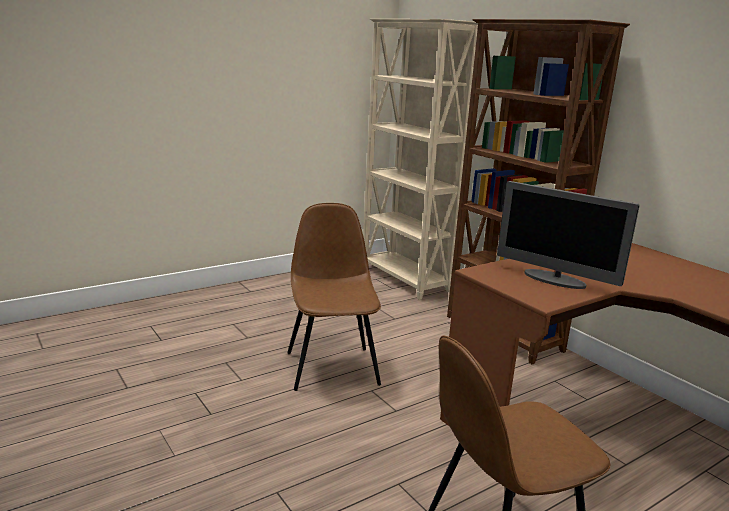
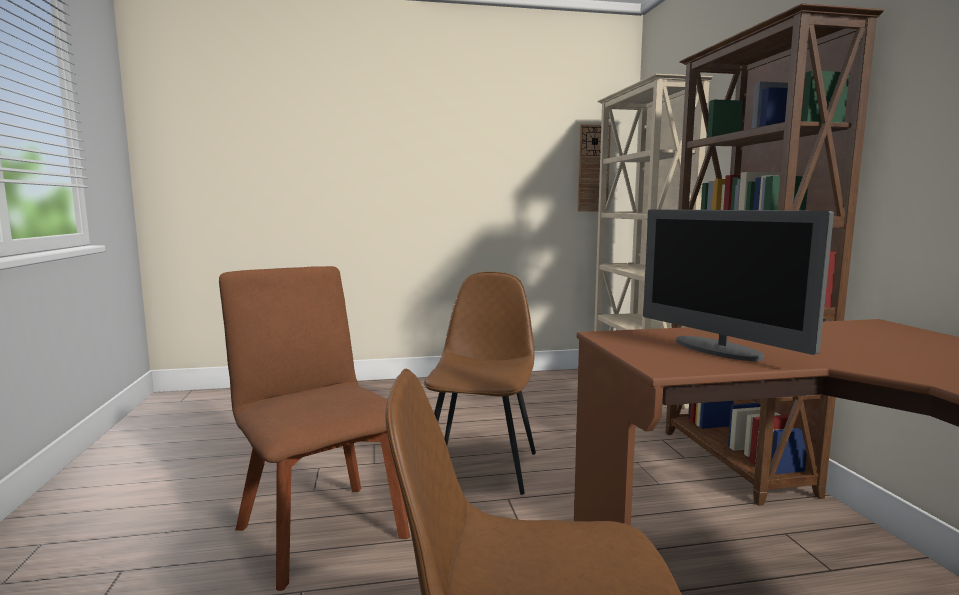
camera: 25 degrees right, 10 degrees down
(245, 443) = (319, 528): none -> brown chair
(360, 80) = (593, 168): none -> wall clock

